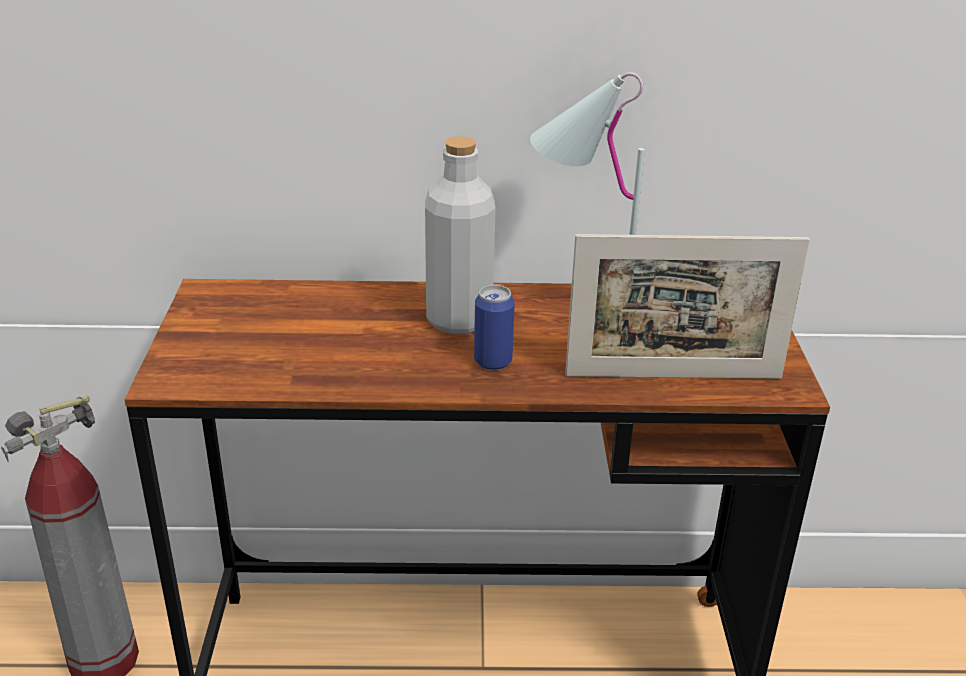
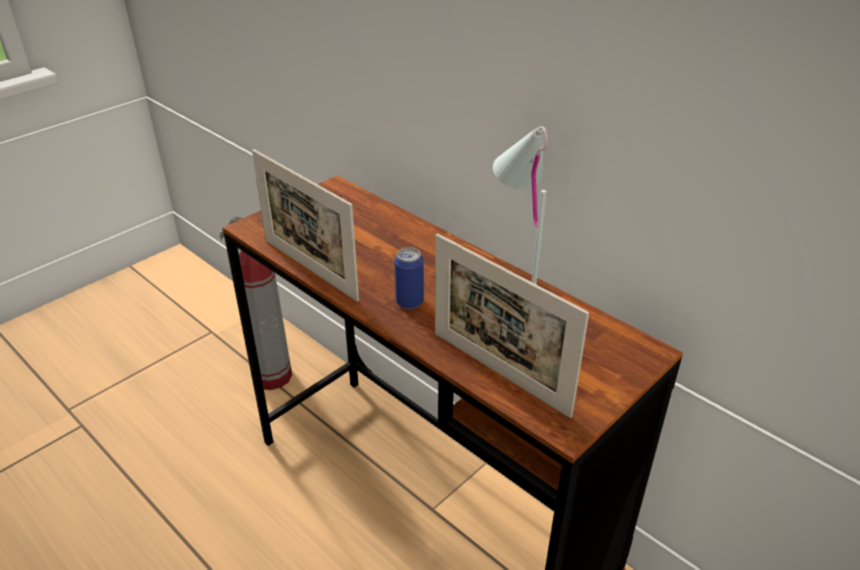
camera: 45 degrees right, 5 degrees up
(329, 386) = (310, 269): none -> picture frame
(459, 320) = (432, 267): grey bottle -> none

